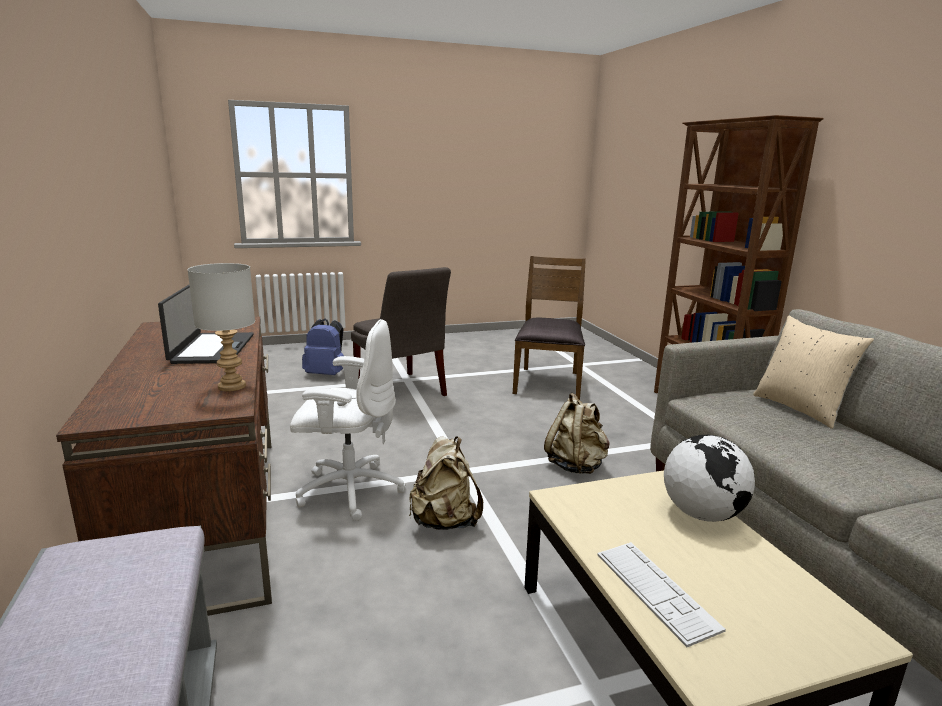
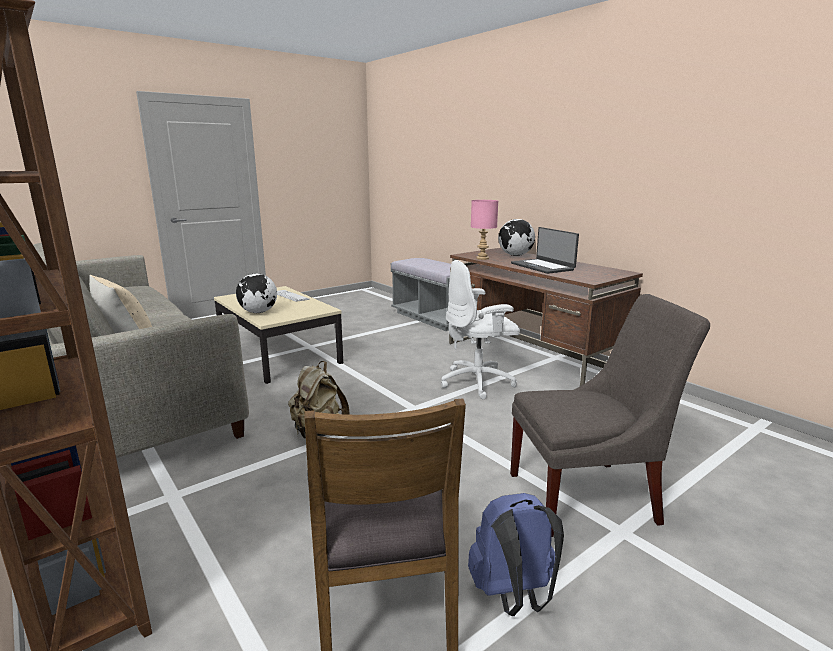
camera: 160 degrees right, 0 degrees up
(146, 386) = (515, 255): none -> globe
(231, 386) = (483, 258): grey table lamp -> pink table lamp
(326, 374) = (743, 509): blue backpack -> blue backpack (514, 596)
(401, 391) = (588, 497): grey chair -> grey chair turned 135 degrees clockwise
(444, 521) = (401, 378): beige backpack -> none

